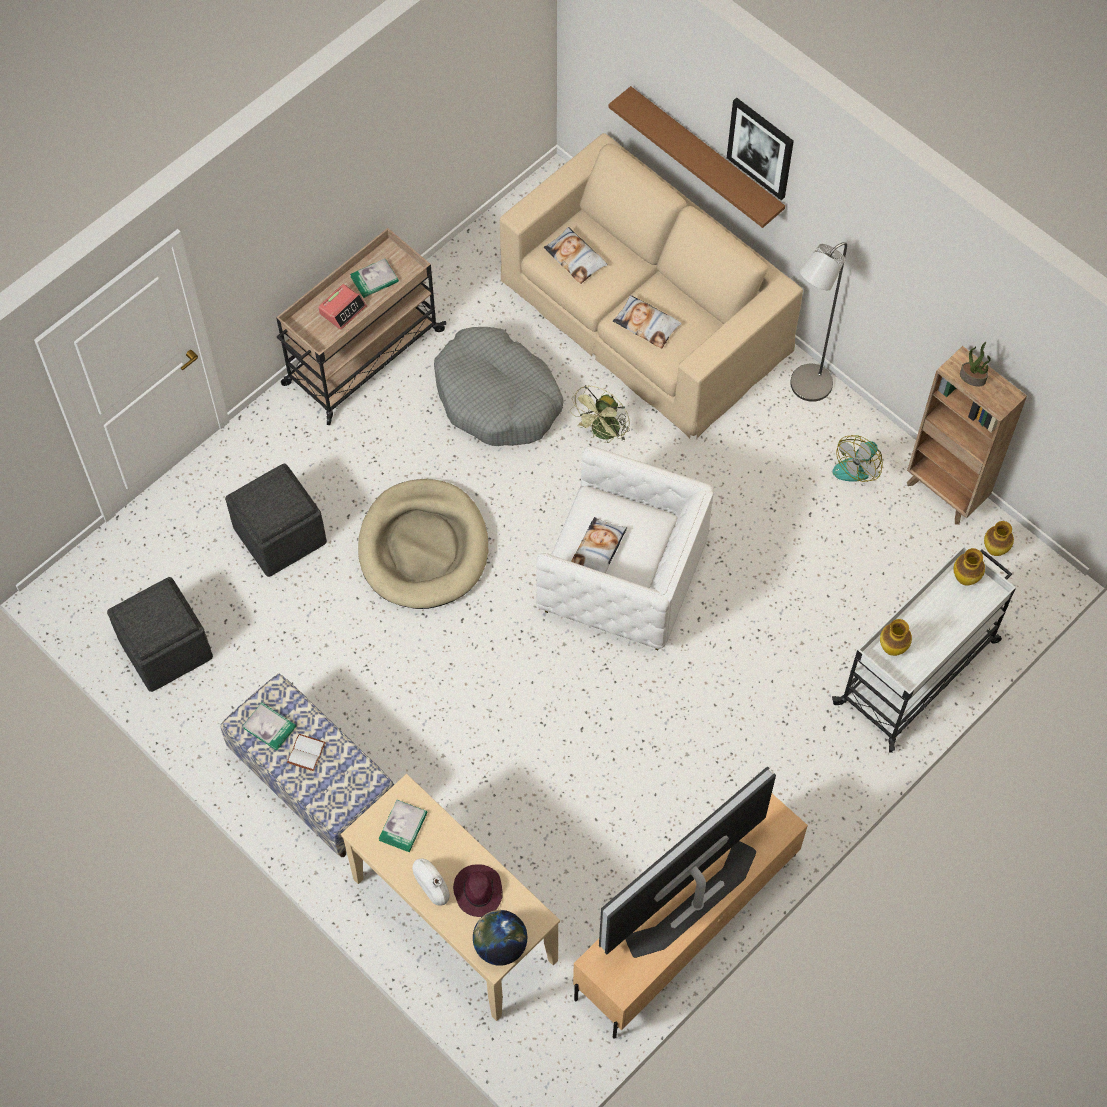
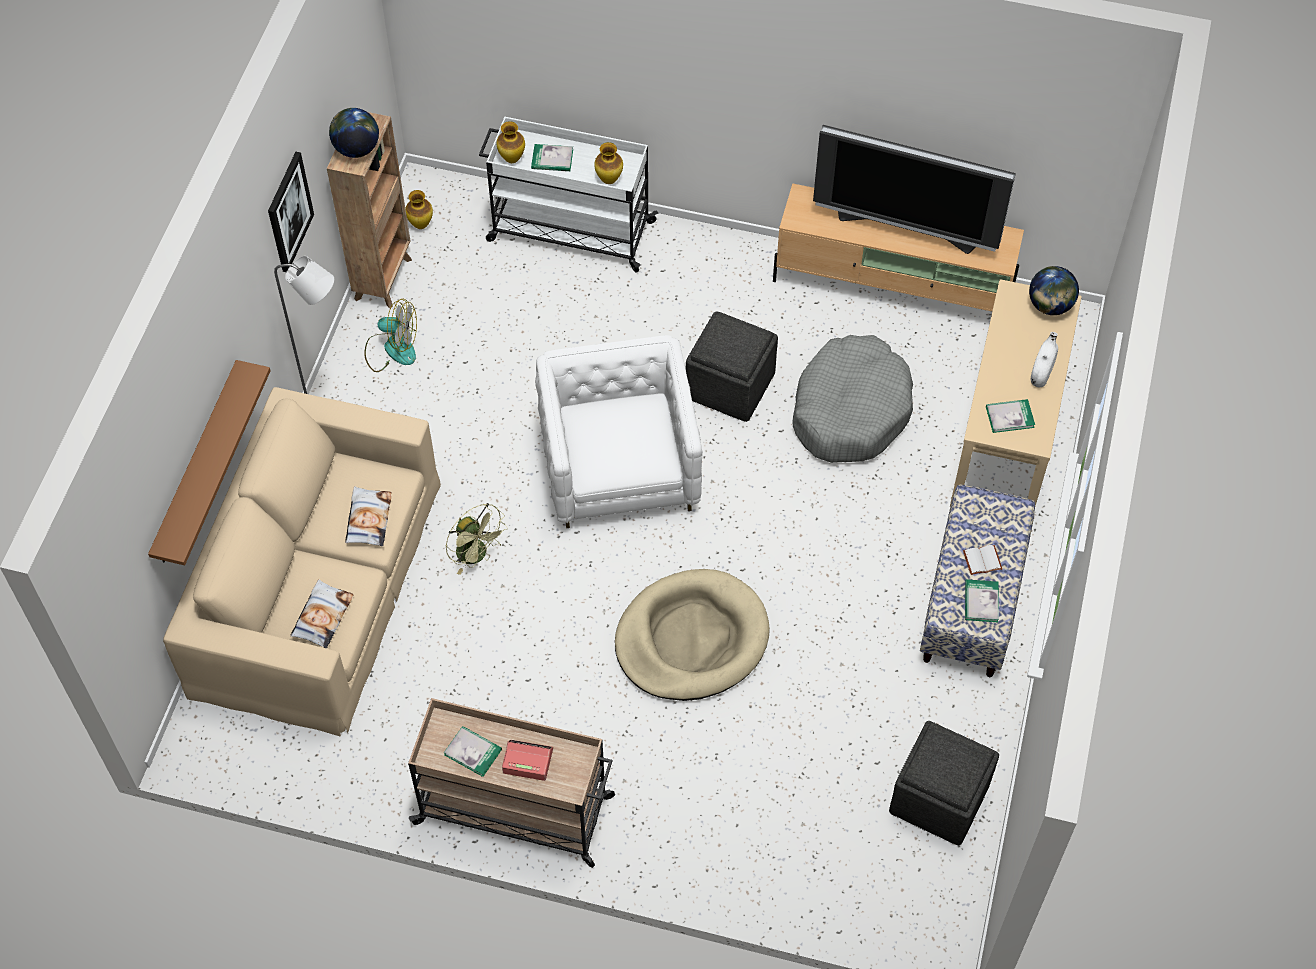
camera: 120 degrees left, 5 degrees down
(279, 536) = (760, 768): grey ottoman -> grey ottoman (731, 385)
(478, 891) = (1020, 341): purple hat -> none
(497, 397) = (490, 663): grey dog bed -> grey dog bed (850, 410)
(598, 551) = (638, 441): pillow -> none
(603, 433) = (477, 555): green fan -> green fan turned 45 degrees clockwise
(761, 148) = (209, 357): picture -> picture (289, 212)
(945, 613) = (552, 159): none -> book
(973, 377) = (357, 149): potted plant -> globe

